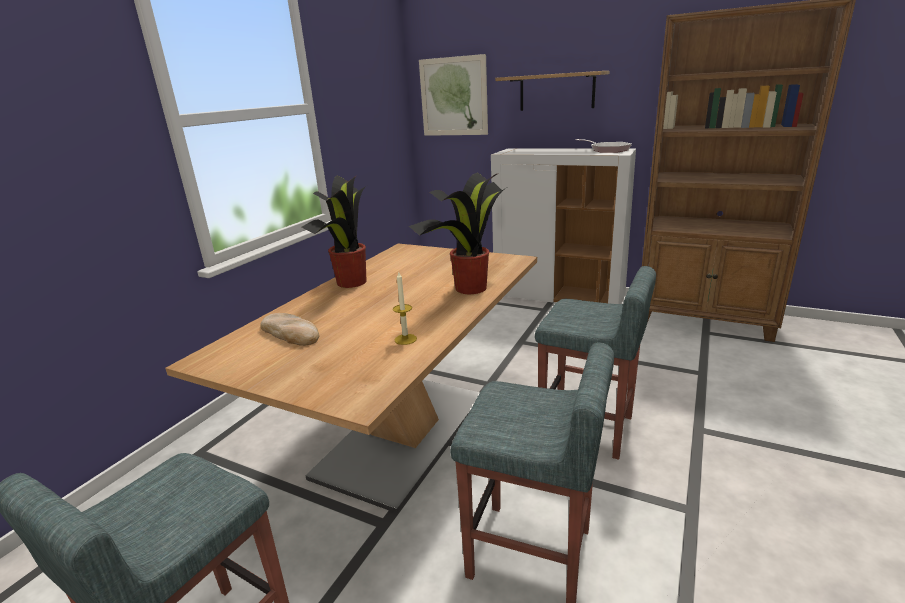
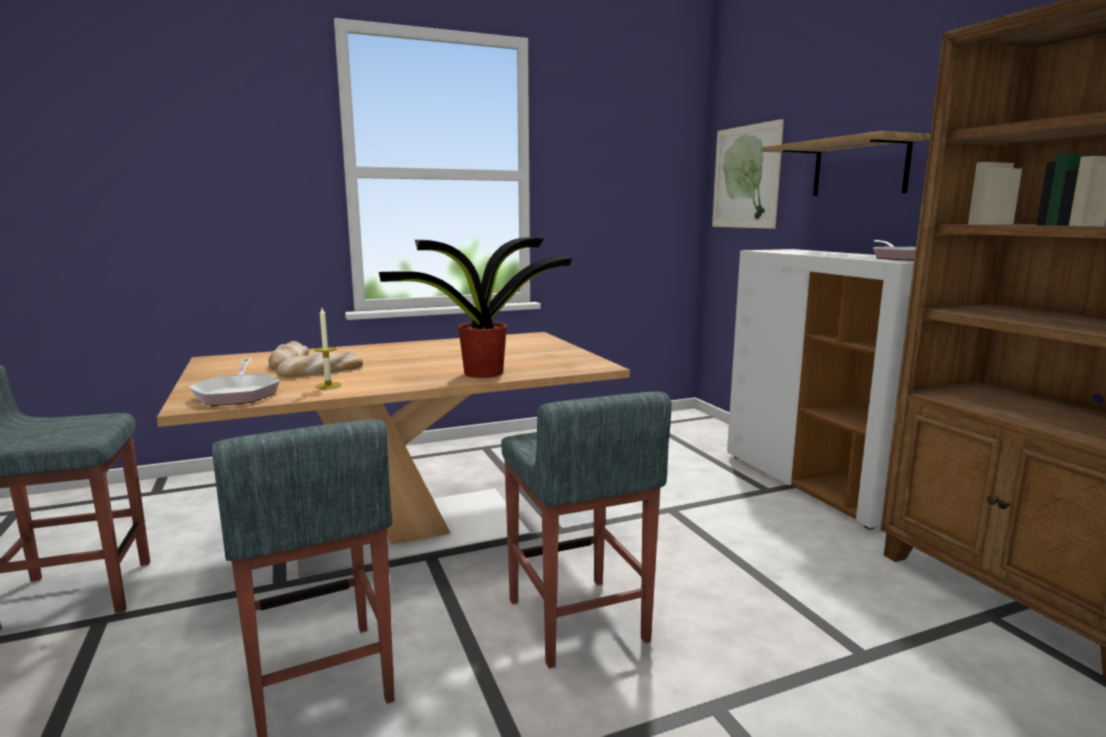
camera: 40 degrees right, 10 degrees down
(351, 283) = (418, 346): potted plant -> none
(352, 330) = (321, 370): none -> bread
(360, 376) = (238, 394): none -> frying pan

